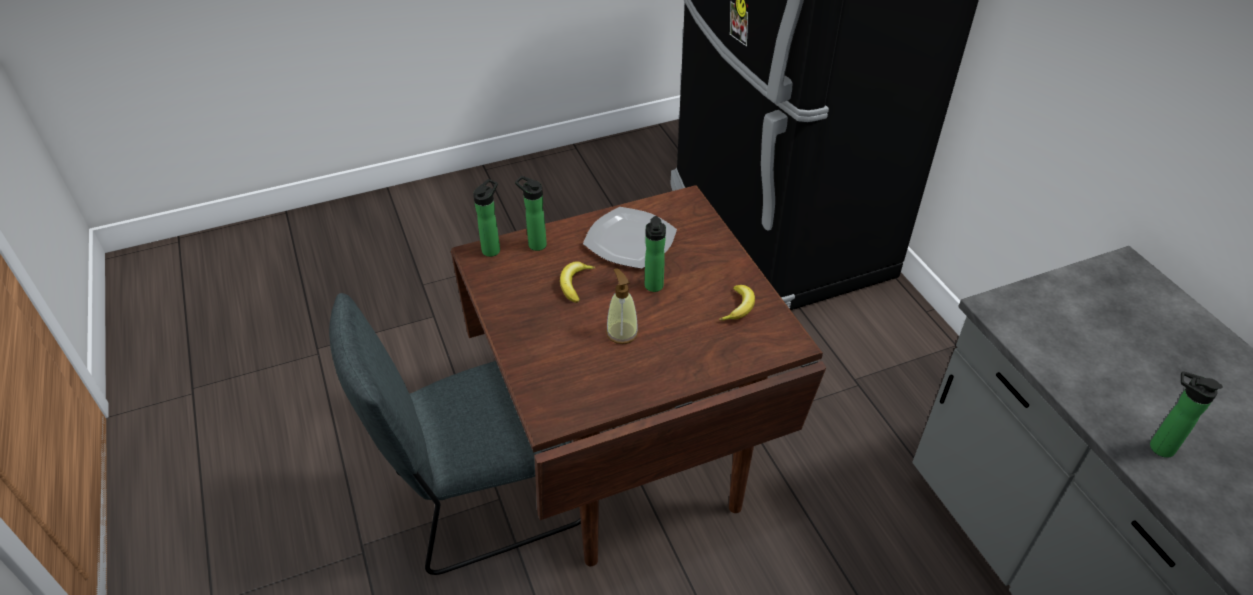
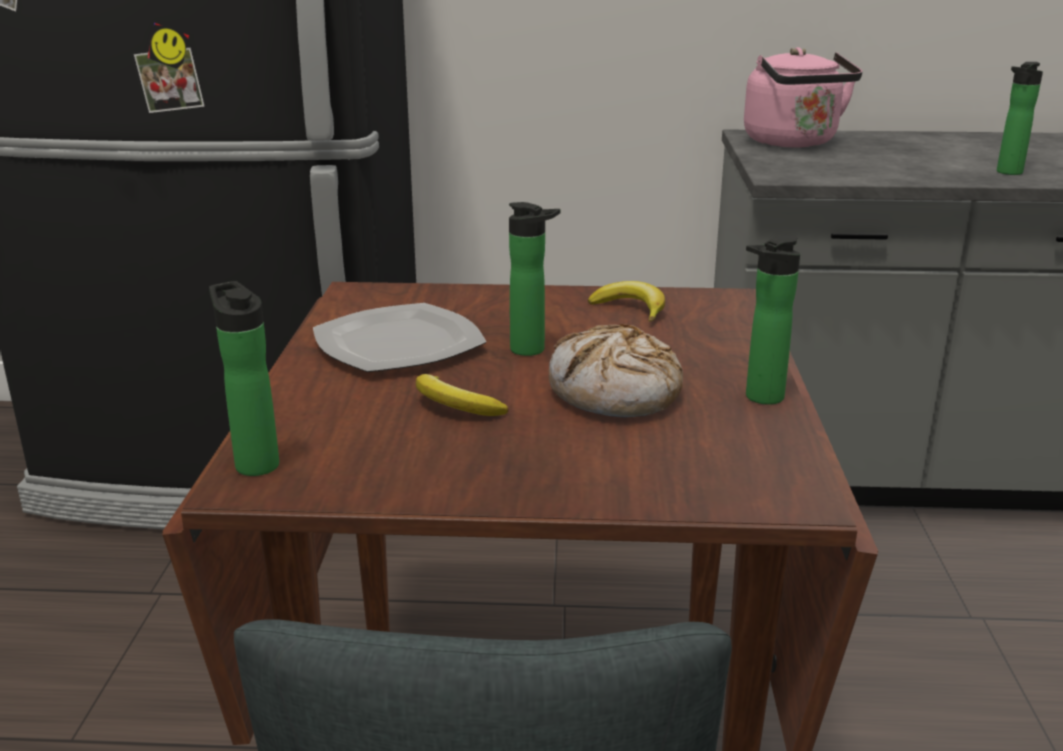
camera: 65 degrees left, 20 degrees down
(535, 244) = (299, 419): bottle -> bottle (760, 398)
(622, 332) = (616, 393): soap dispenser -> bread
(1122, 296) = (794, 143): none -> pink kettle

